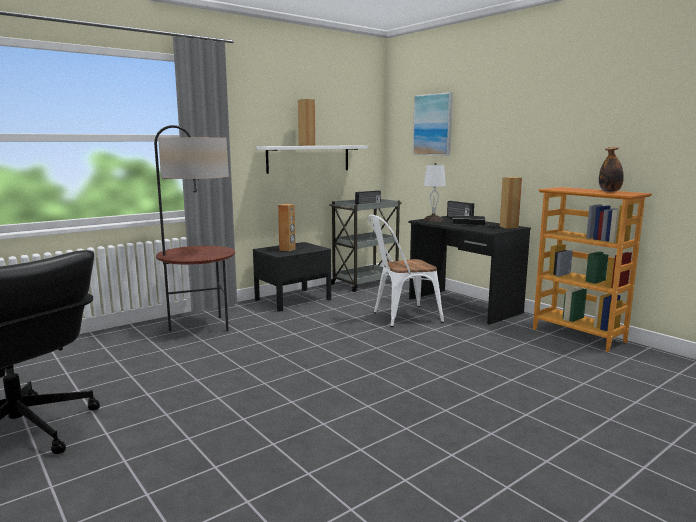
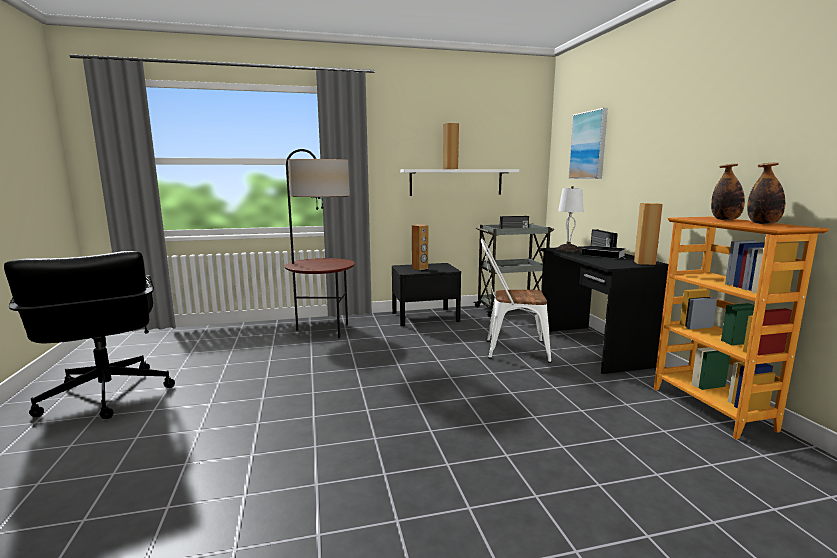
camera: 25 degrees right, 0 degrees up
(579, 189) = (725, 219): none -> bottle

